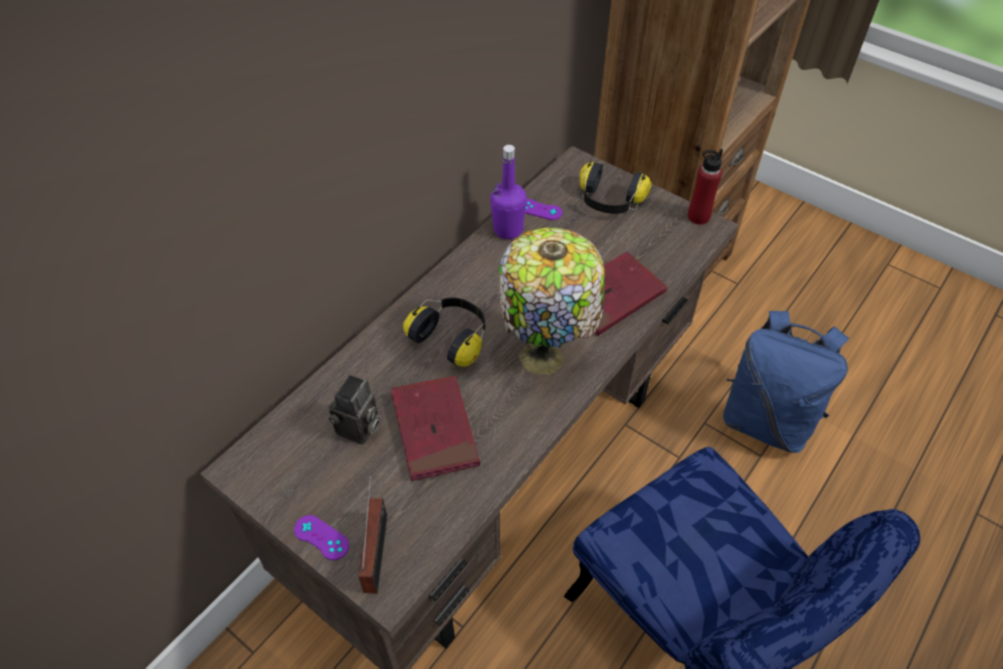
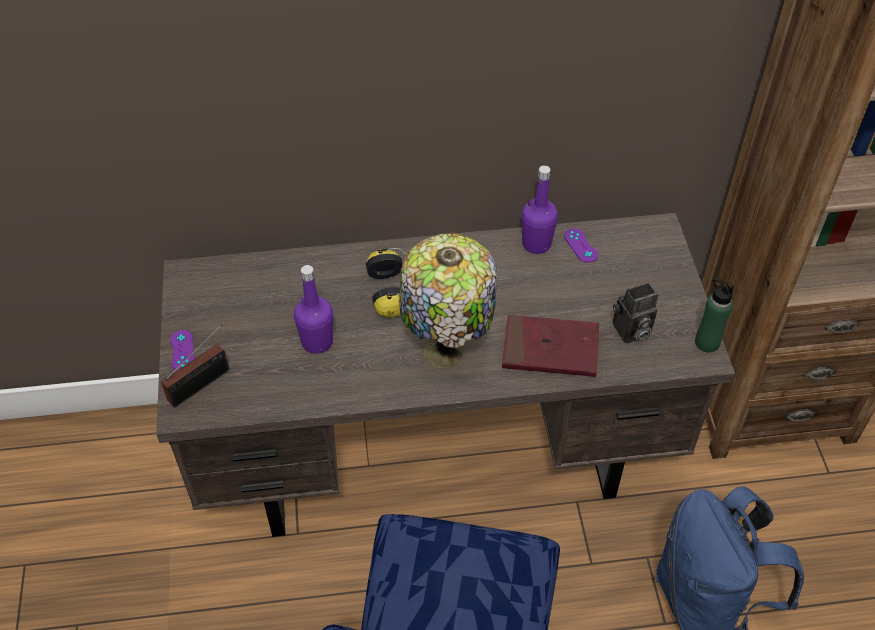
camera: 45 degrees right, 0 degrees up
(359, 429) = (274, 305): camera -> camera (630, 332)
(434, 430) = (317, 342): red book -> purple bottle
(609, 201) = (646, 278): headphones -> none
(698, 216) = (707, 342): red bottle -> green bottle

